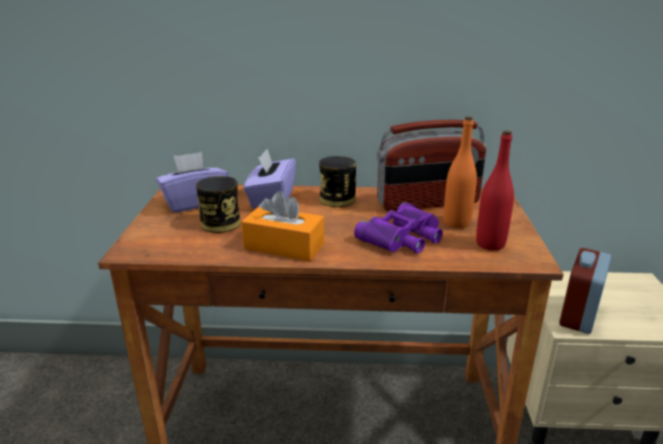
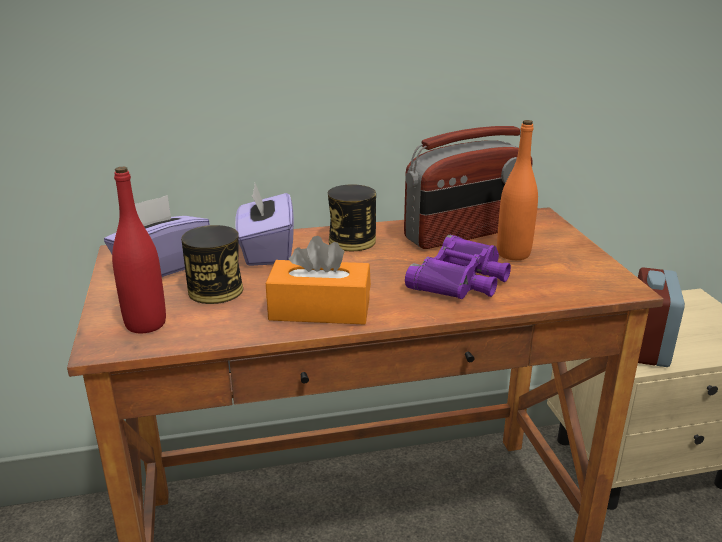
camera: 15 degrees left, 0 degrees up
(490, 244) = (566, 274): red bottle -> red bottle (145, 324)

